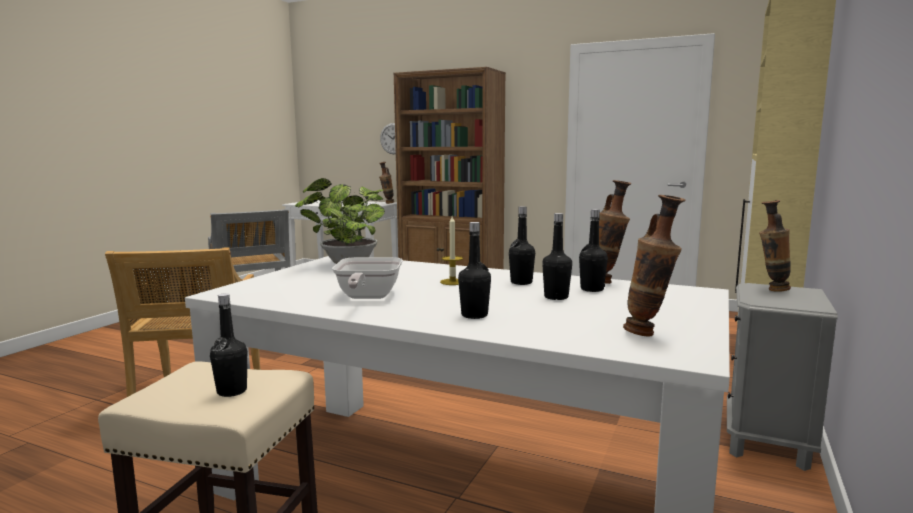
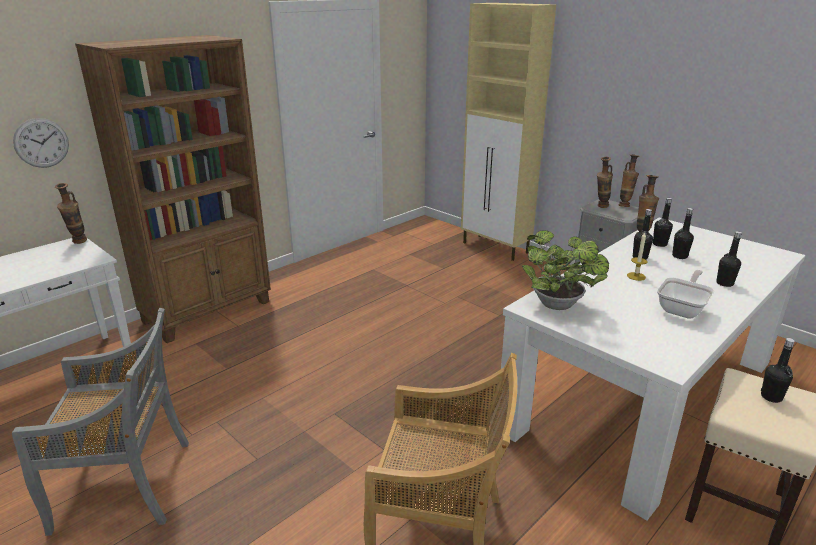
camera: 70 degrees left, 15 degrees up
(367, 297) = (683, 309): frying pan -> frying pan turned 75 degrees counterclockwise
(649, 334) = (751, 253): vase -> vase (625, 205)

